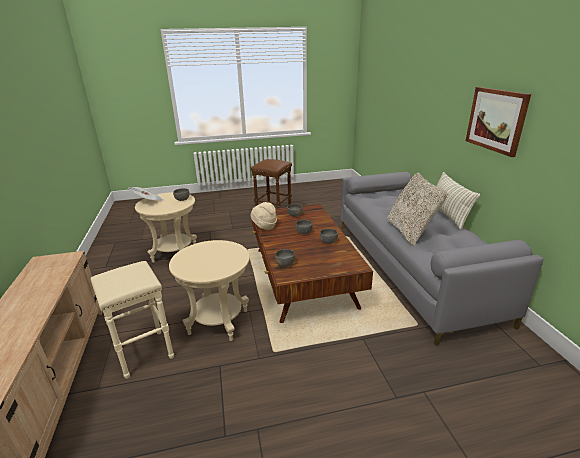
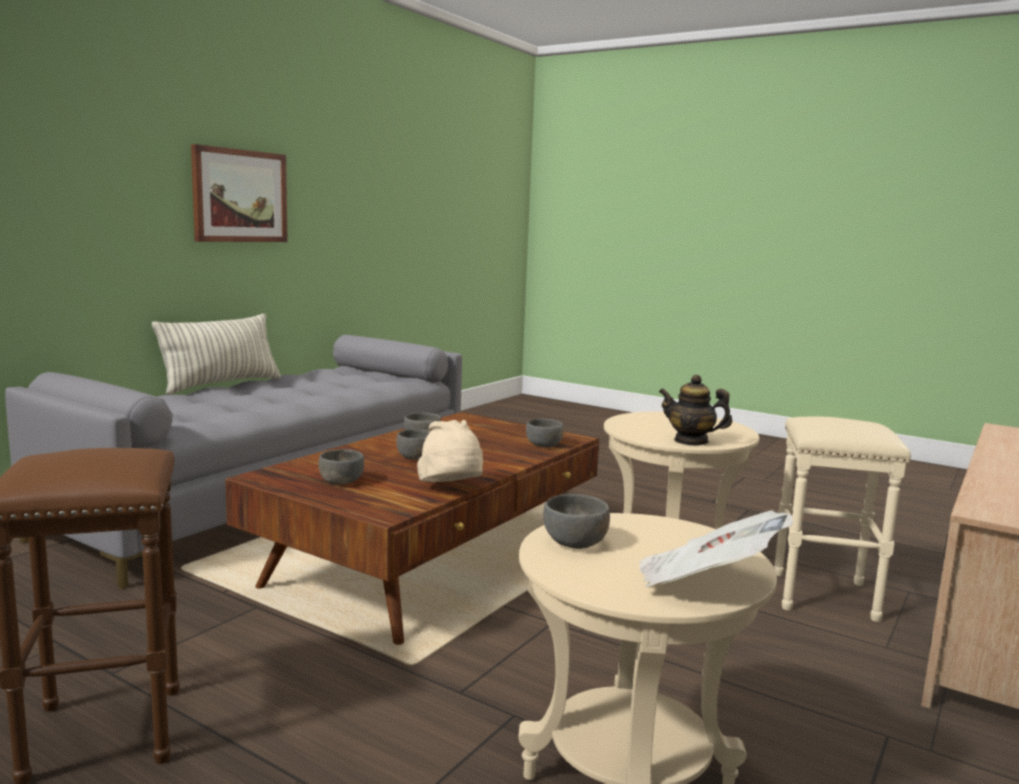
camera: 135 degrees left, 15 degrees down
(195, 249) = (691, 441): none -> teapot
(411, 231) = (325, 393): beige pillow -> none

